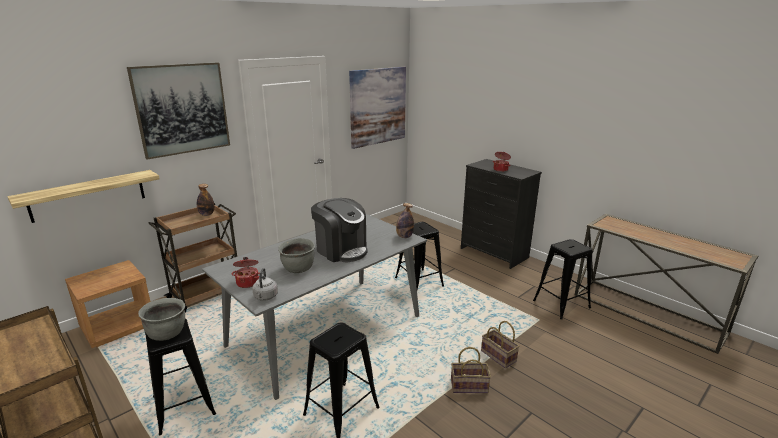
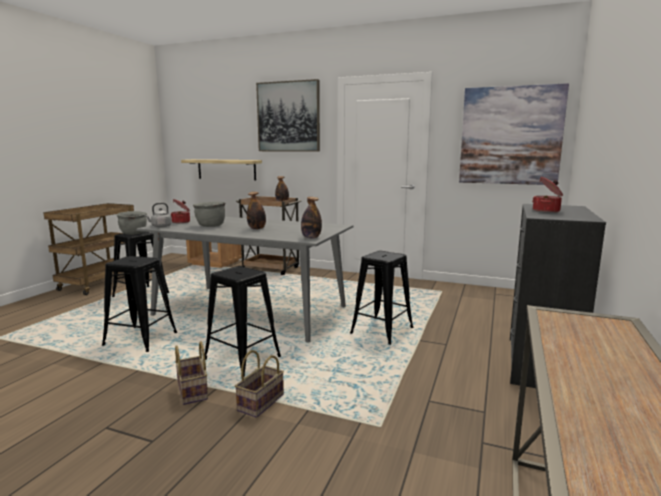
camera: 65 degrees right, 10 degrees down
(341, 250) = (257, 229): coffee machine -> bottle
(561, 304) = (457, 446): black stool -> black stool (242, 358)

